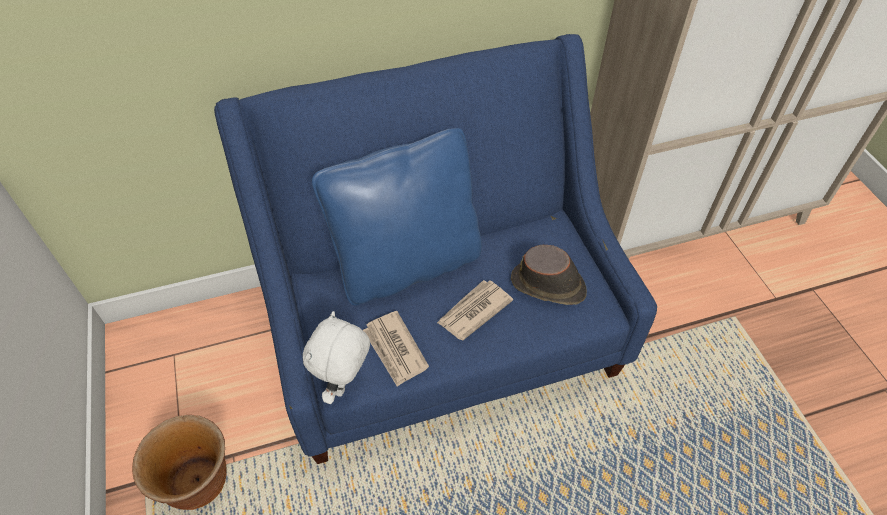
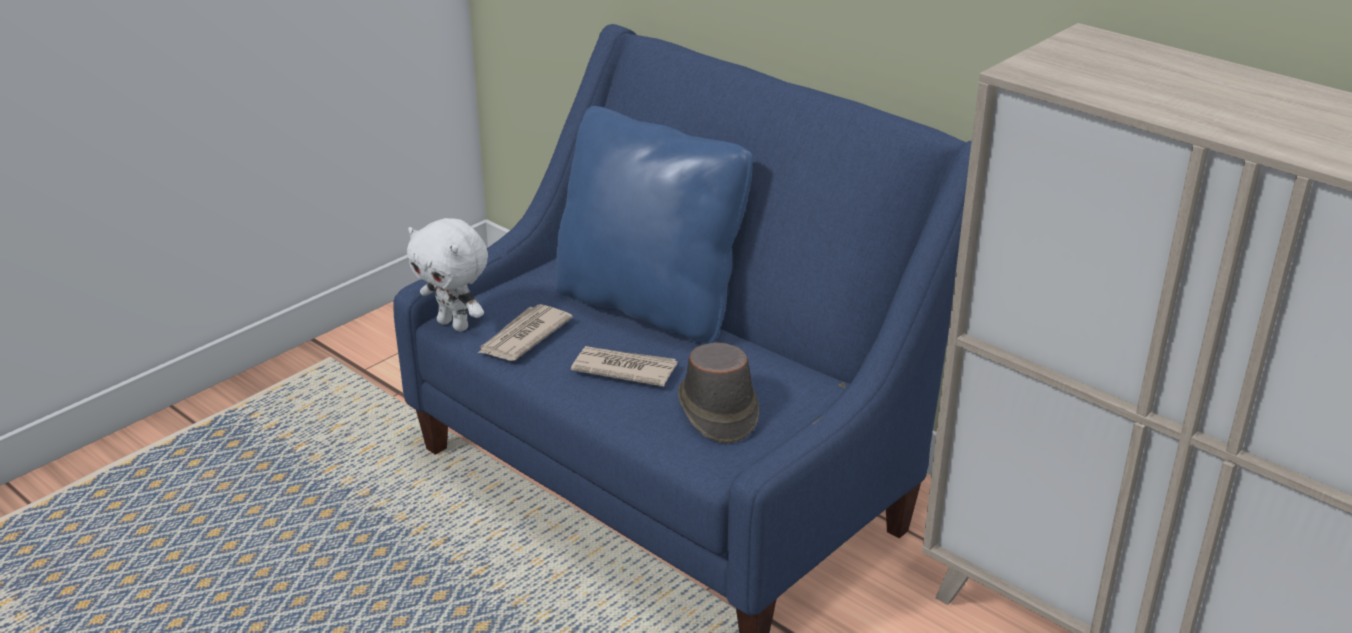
camera: 60 degrees right, 20 degrees down
(199, 483) = (355, 385): brown planter -> none
(345, 385) = (455, 324): white plush toy -> white plush toy turned 135 degrees counterclockwise

